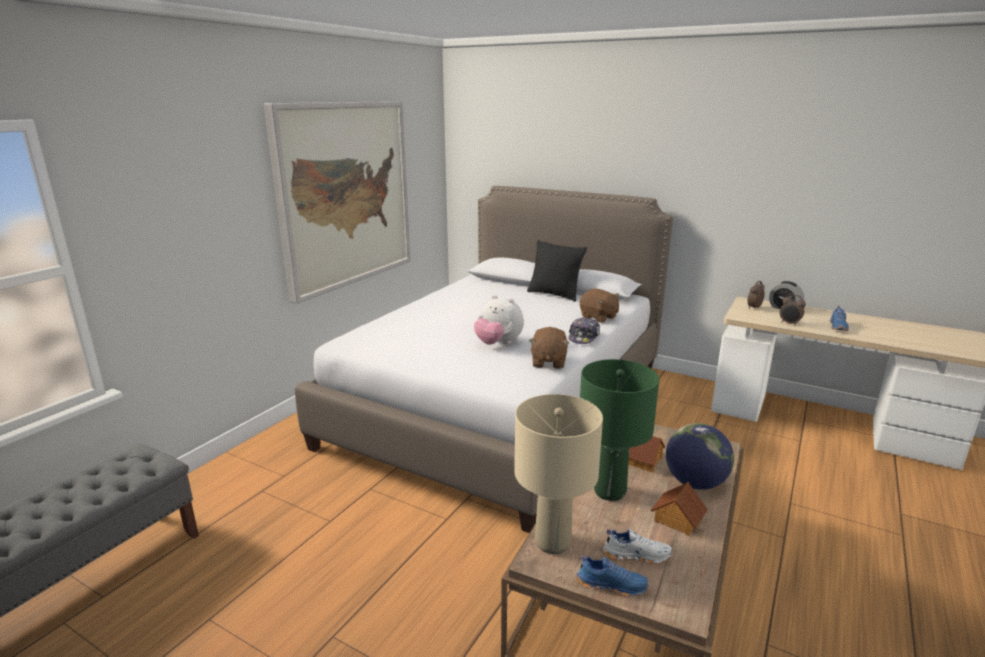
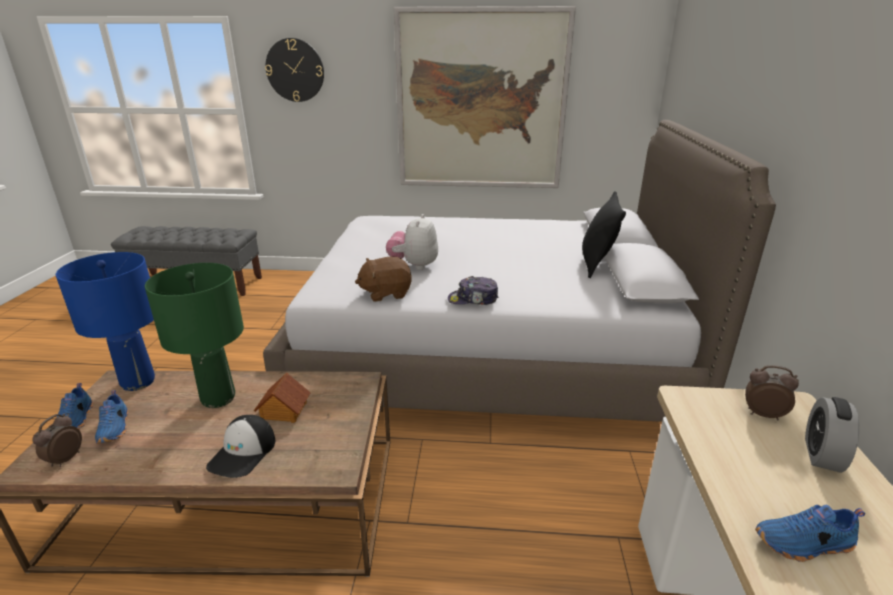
camera: 65 degrees right, 5 degrees up
(152, 191) = (295, 70): none -> wall clock
(552, 542) = (137, 382): beige table lamp -> blue table lamp
(598, 317) = (550, 298): brown plush toy -> none
(636, 554) = (115, 428): white shoe -> blue shoe
(677, 520) = (170, 447): toy house -> none
(695, 483) = (243, 453): globe -> cap
(789, 323) = (727, 462): alarm clock -> alarm clock (65, 459)

